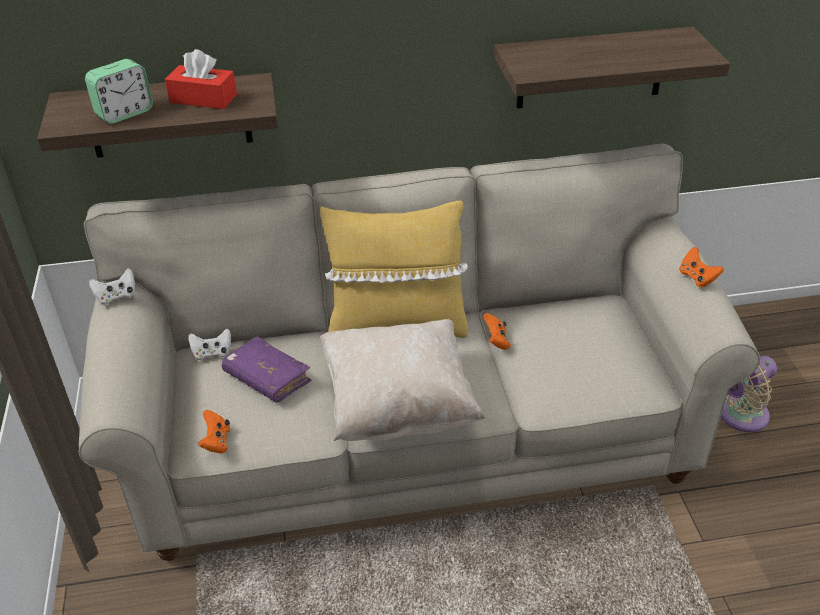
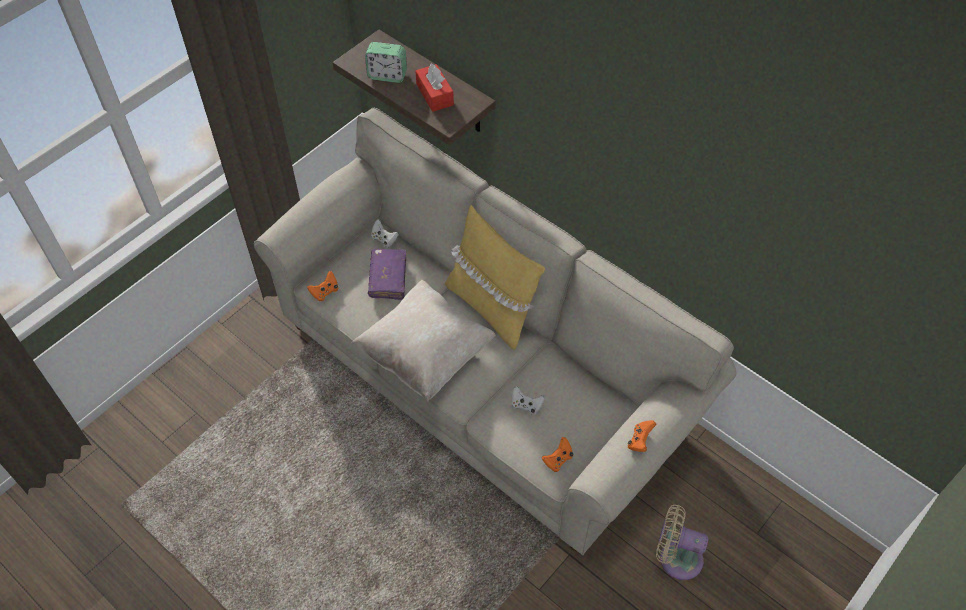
camera: 50 degrees right, 15 degrees up
(117, 297) = (352, 170): white game controller -> white game controller (526, 405)
(496, 341) = (522, 367): orange game controller -> orange game controller (558, 460)
(591, 68) = (705, 246): shelf -> none

